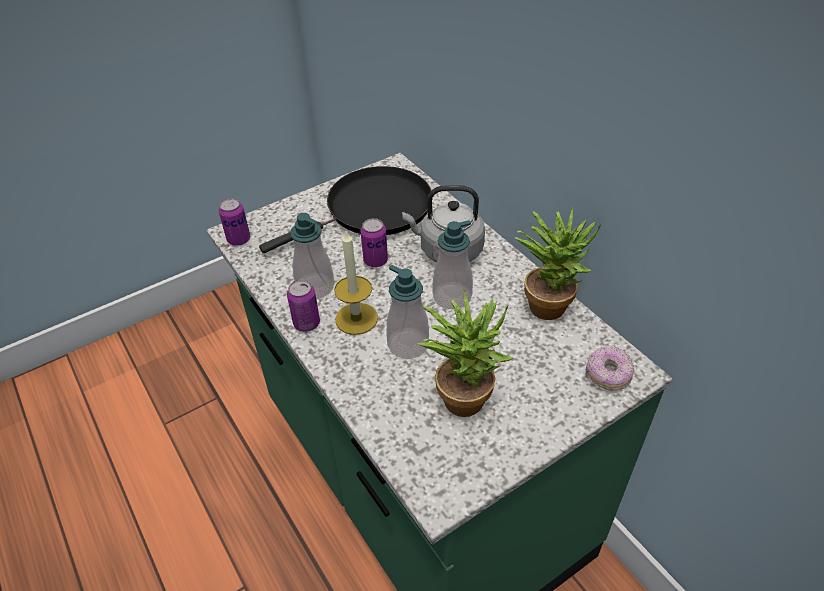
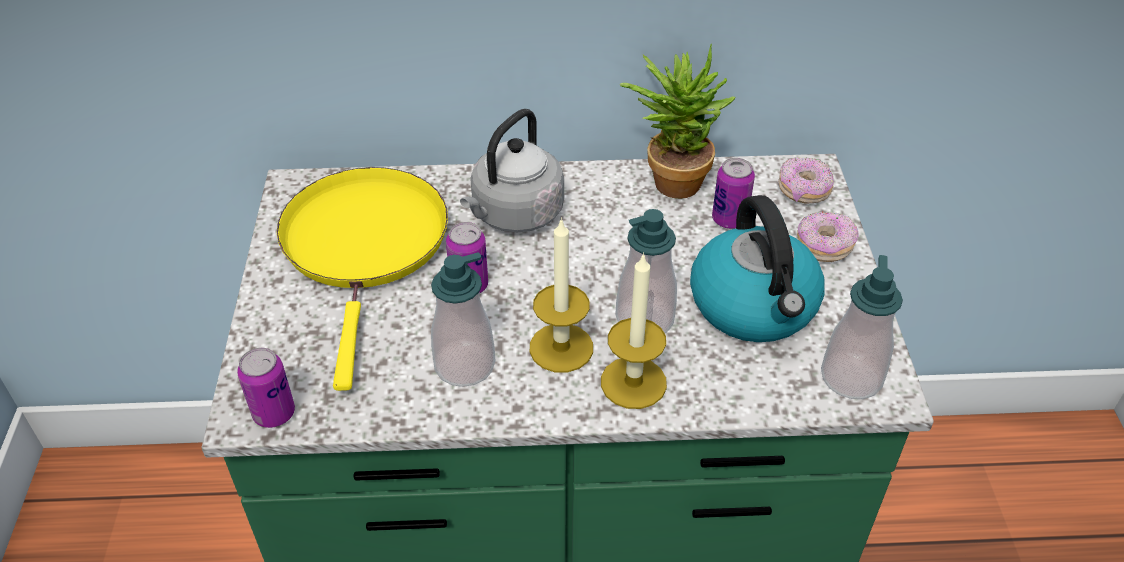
camera: 60 degrees left, 0 degrees up
(306, 323) = (528, 401): can -> can (729, 219)
(352, 361) = (633, 382): none -> candle
(373, 210) = (365, 246): black frying pan -> yellow frying pan
(452, 296) = (597, 247): soap dispenser -> soap dispenser (851, 377)
(463, 393) = (754, 306): potted plant -> kettle
(558, 409) = (824, 246): none -> donut

